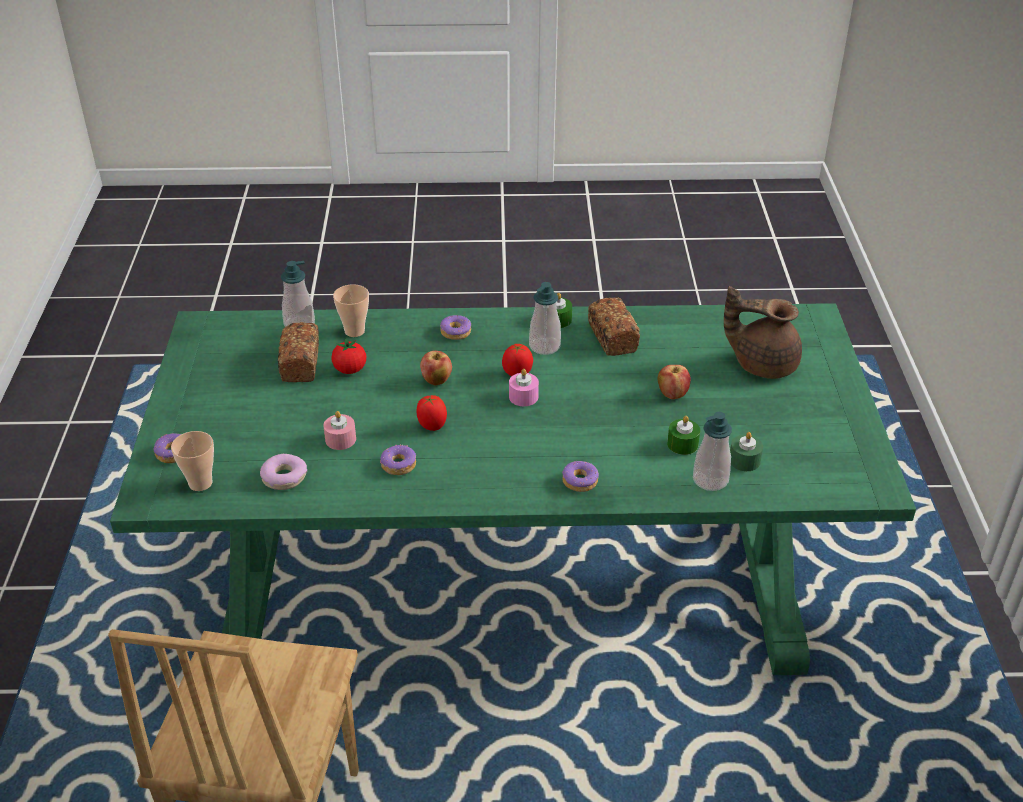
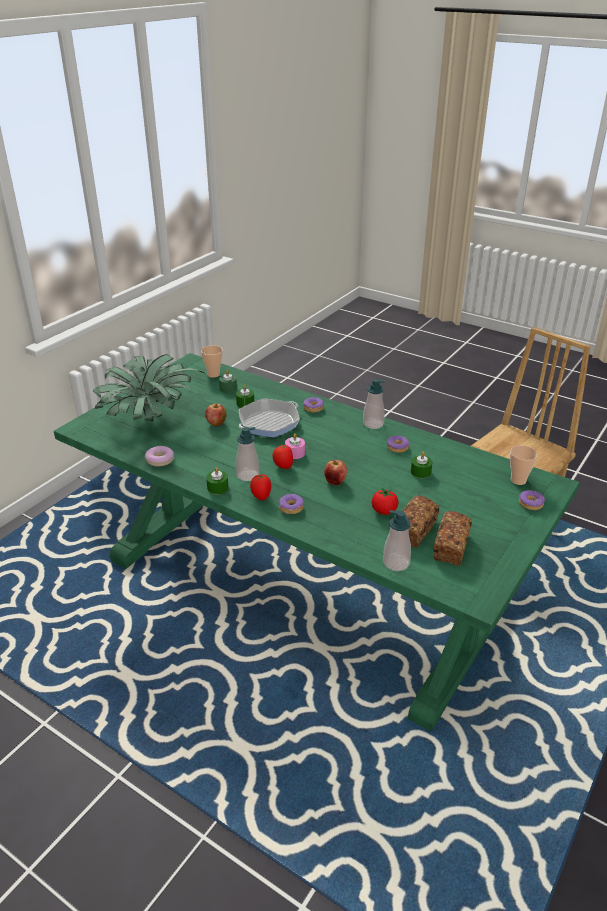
camera: 145 degrees left, 5 degrees down
(284, 477) = (466, 465): donut -> donut (160, 460)
(340, 439) = (420, 472): pink candle -> green candle
(354, 331) = (359, 539): cup -> cup (213, 374)
(432, 425) = (361, 459): tomato -> tomato (261, 496)
(609, 426) = (269, 423): none -> frying pan
(612, 337) = (202, 463): bread -> bread (451, 547)
(710, 480) = (254, 388): soap dispenser -> soap dispenser (373, 424)
(762, 363) = (149, 419): brown teapot -> potted plant

